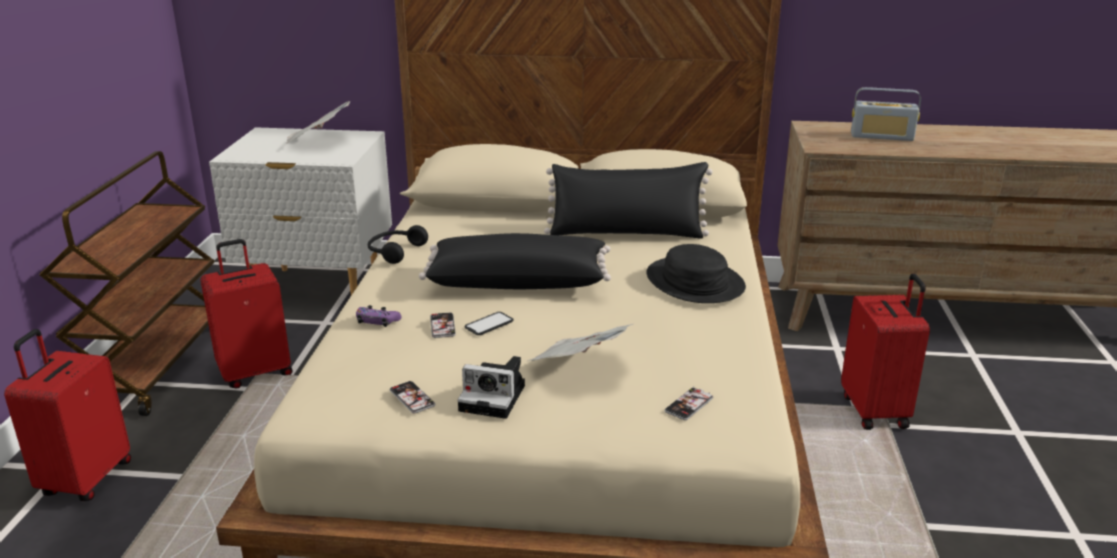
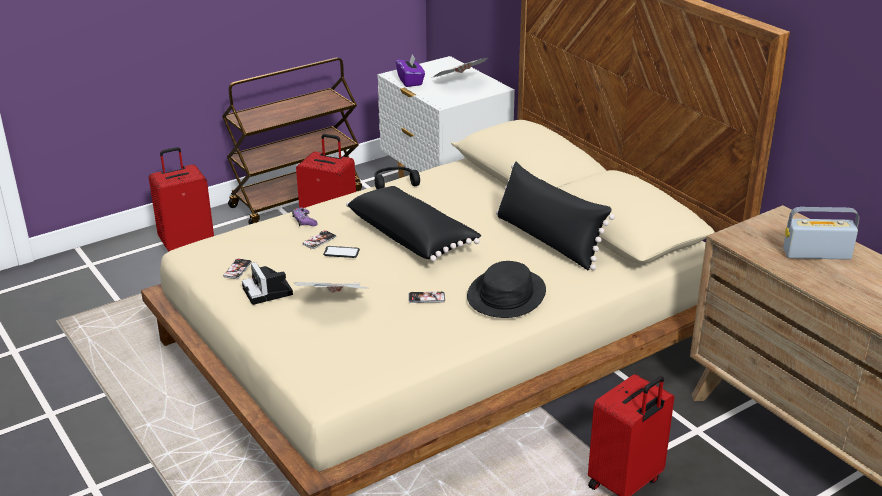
camera: 50 degrees right, 5 degrees up
(263, 155) = (410, 81): none -> purple tissue box
(689, 405) = (338, 354): phone -> phone (426, 298)
(882, 136) = (816, 254): radio -> radio turned 120 degrees clockwise

